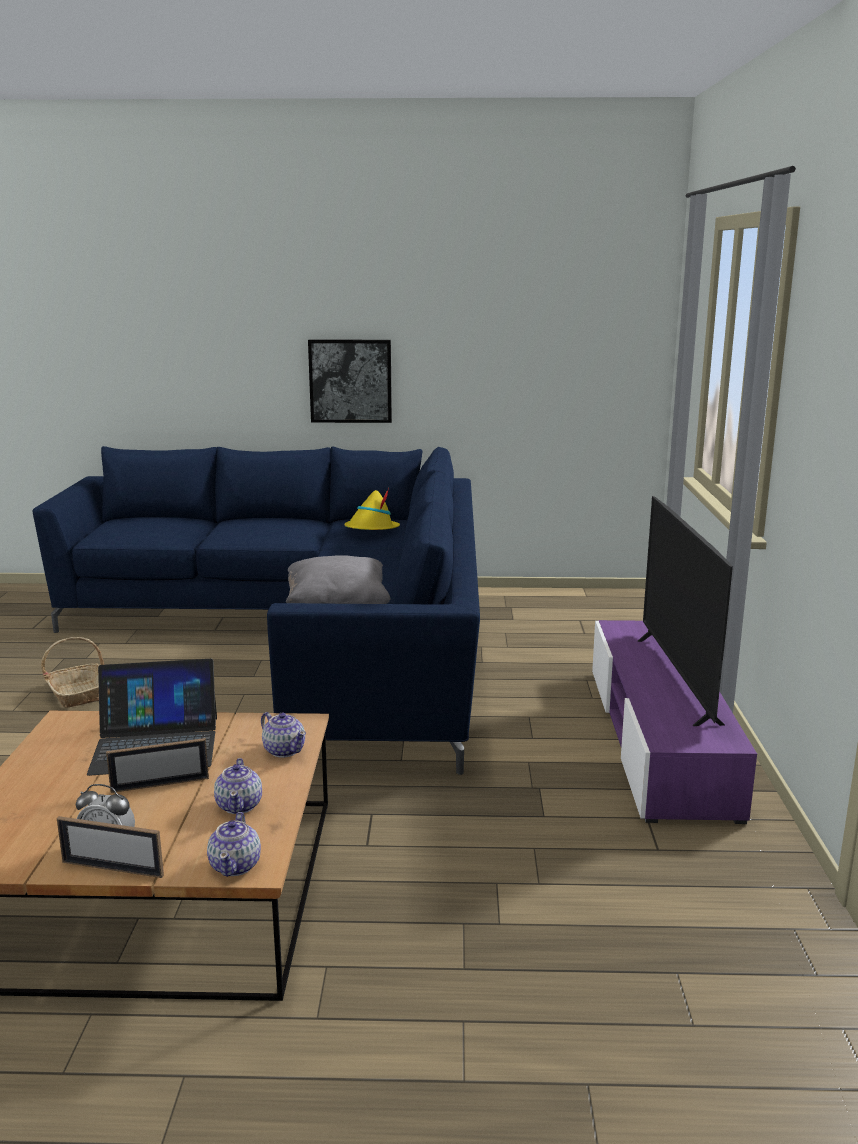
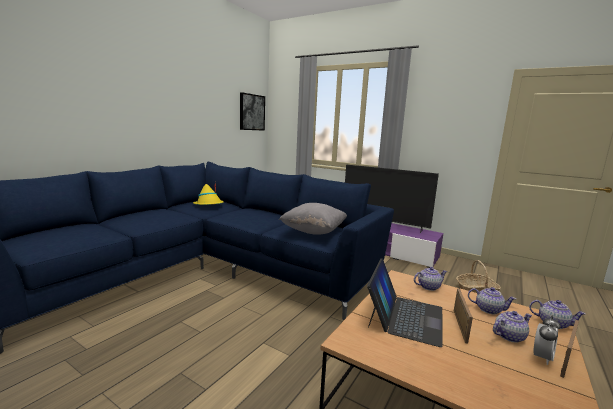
camera: 60 degrees left, 5 degrees down
(78, 694) = (147, 367): basket -> basket (476, 290)
(155, 823) = (508, 336): none -> teapot
(350, 381) = (152, 128): picture -> picture (252, 112)

